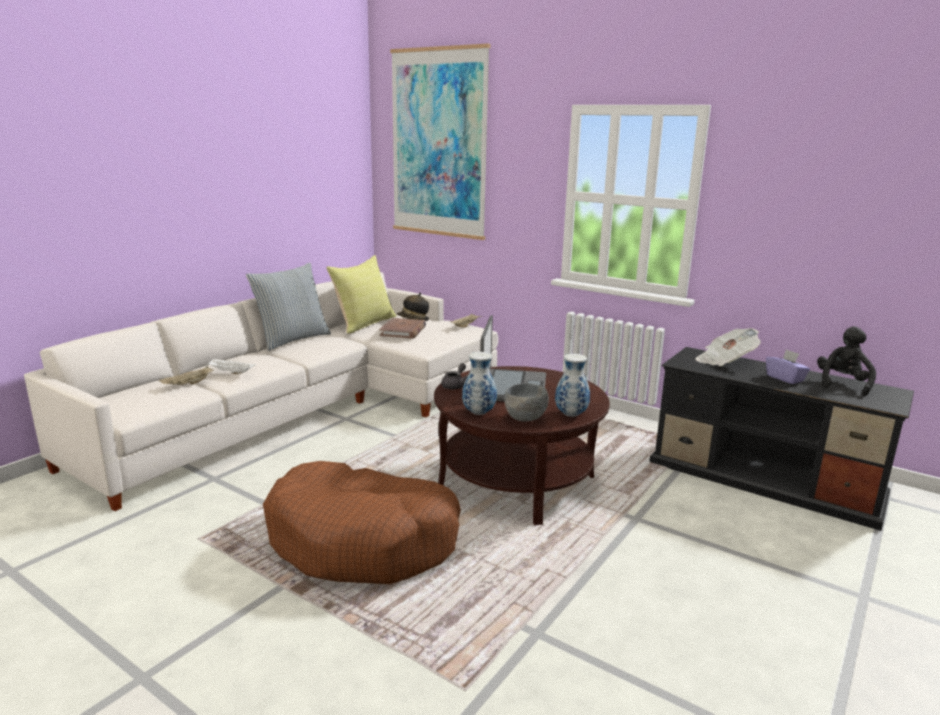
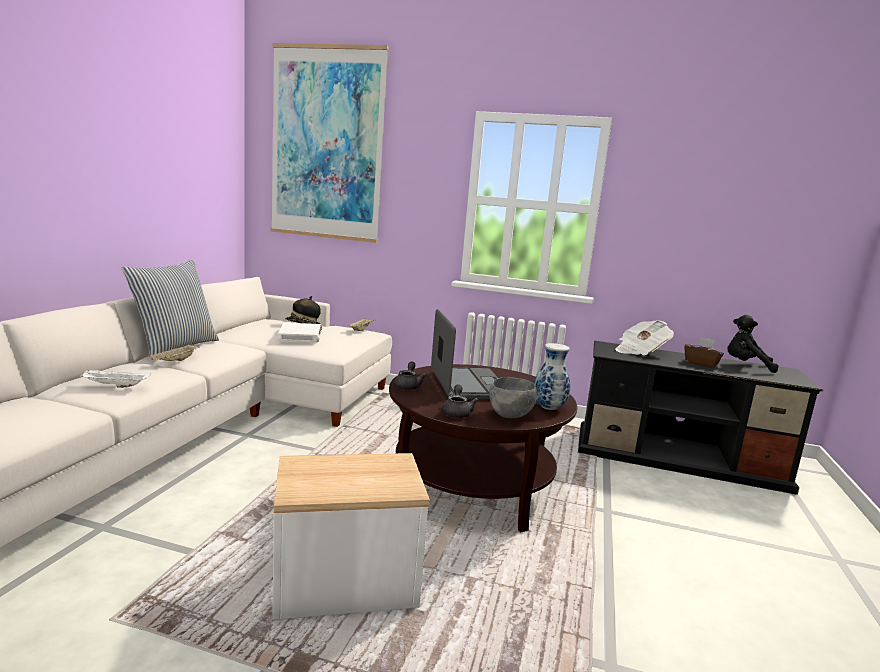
camera: 20 degrees left, 5 degrees down
(188, 384) = (58, 404): beige tray -> beige tray (175, 361)
(363, 541) = (345, 583): brown dog bed -> side table
(364, 323) = (251, 329): yellow pillow -> none
(403, 331) = (300, 335): brown book -> white book
(478, 412) = (457, 412): vase -> grey teapot
(785, 378) = (701, 363): purple tissue box -> brown tissue box
(842, 384) = (746, 366): black plush toy -> black plush toy turned 75 degrees counterclockwise

